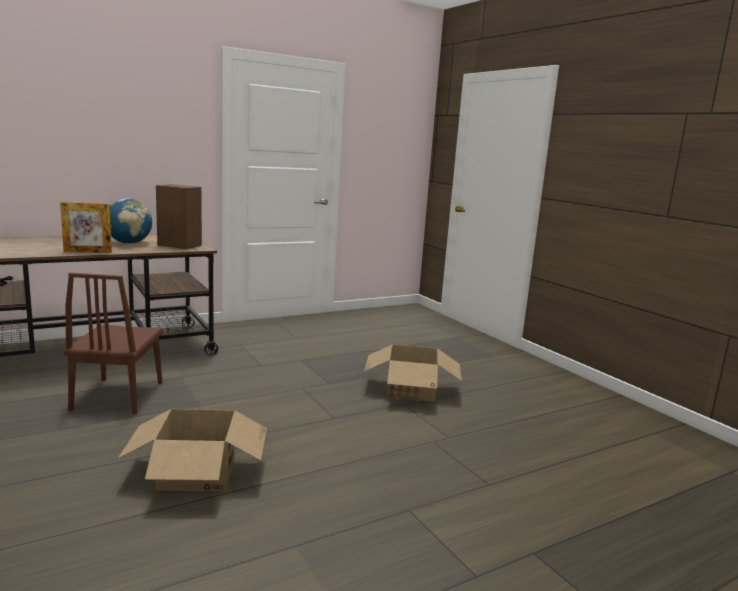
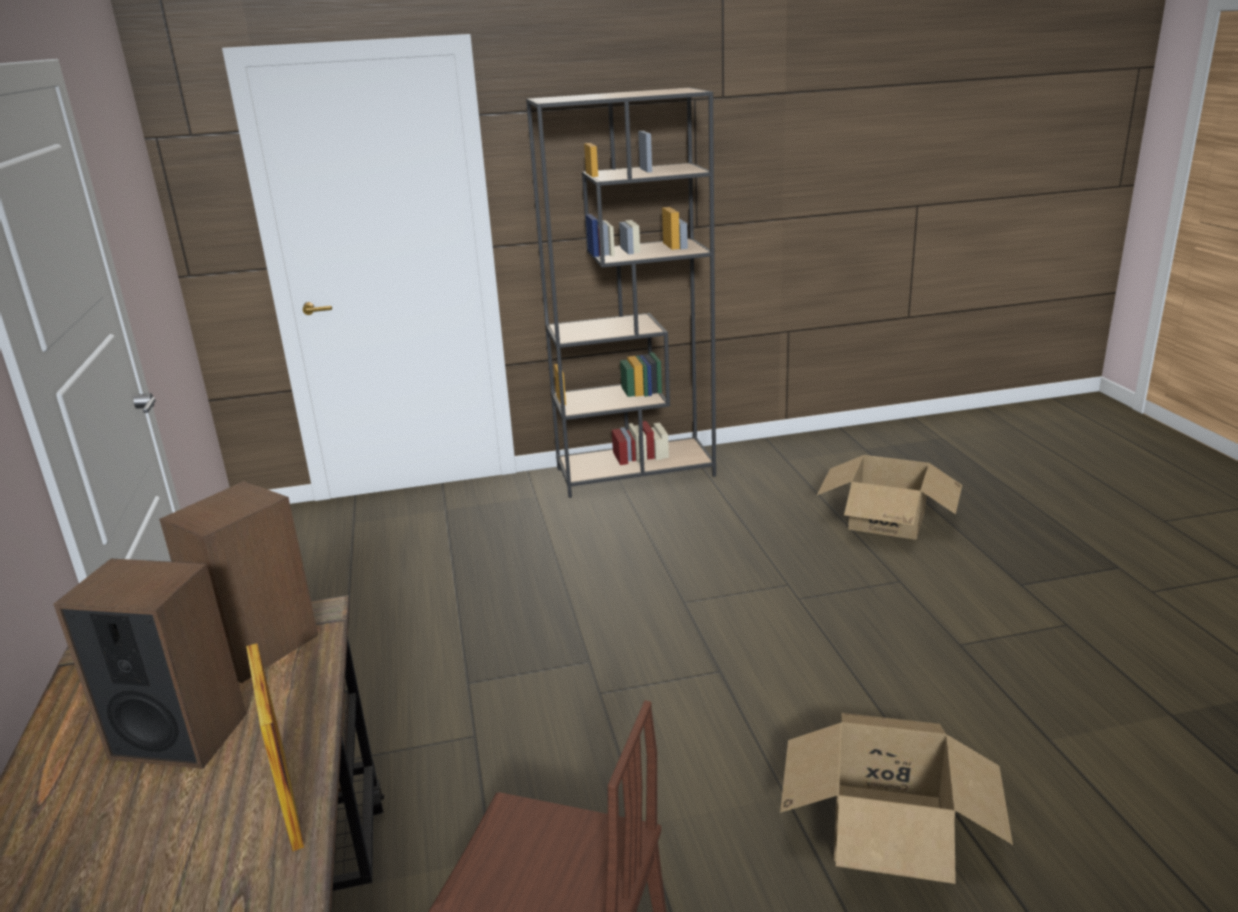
camera: 70 degrees left, 10 degrees up
(87, 252) = (289, 802): picture frame -> picture frame turned 150 degrees clockwise
(129, 243) = (179, 735): globe -> speaker
(411, 389) = (635, 587): cardboard box -> cardboard box (888, 519)
(560, 380) = (636, 472): none -> bookcase

